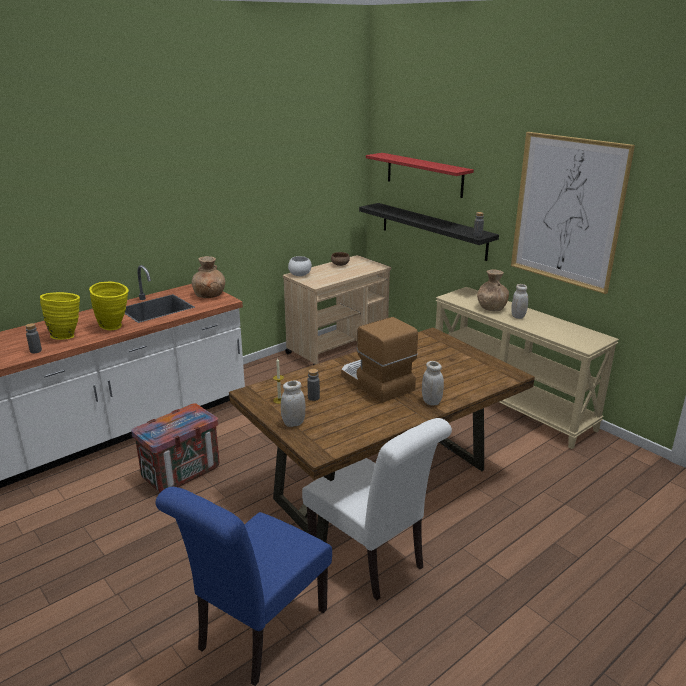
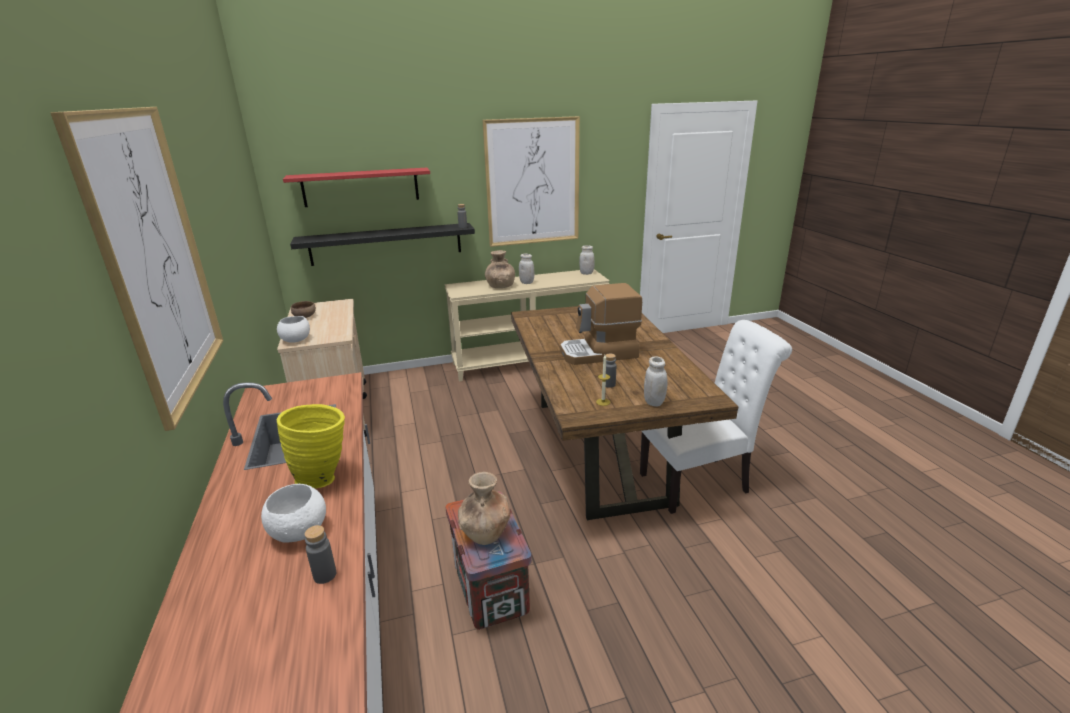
camera: 65 degrees left, 0 degrees up
(67, 335) = (297, 532): yellow vase -> white bowl
(118, 185) = (156, 258): none -> picture
(209, 295) = (310, 389): brown vase -> brown vase (485, 531)
(257, 633) = (780, 574): blue chair -> none
(431, 401) = (647, 339): white jar -> white jar (586, 273)

